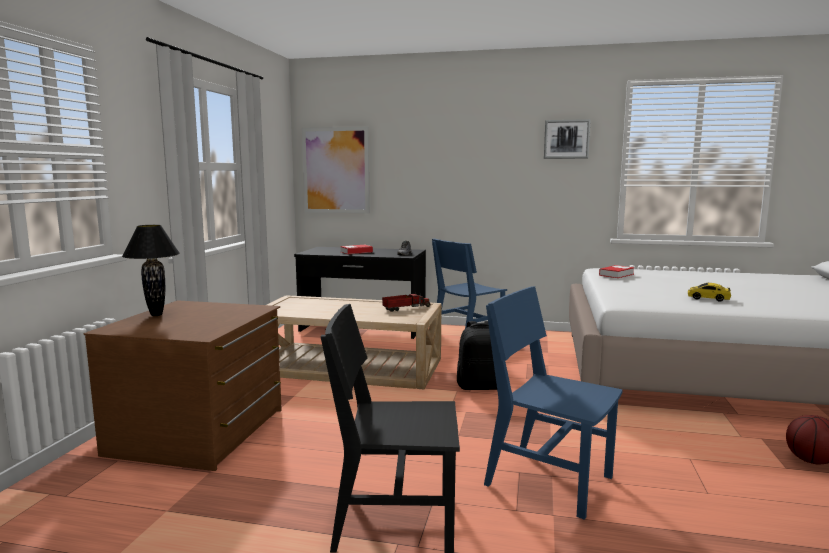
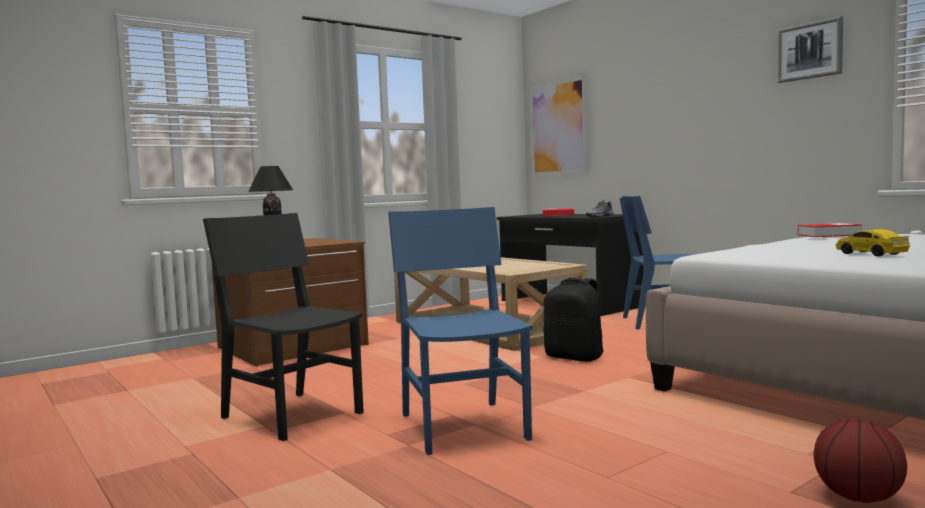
camera: 40 degrees right, 5 degrees down
(405, 308) = (534, 265): toy truck -> none

